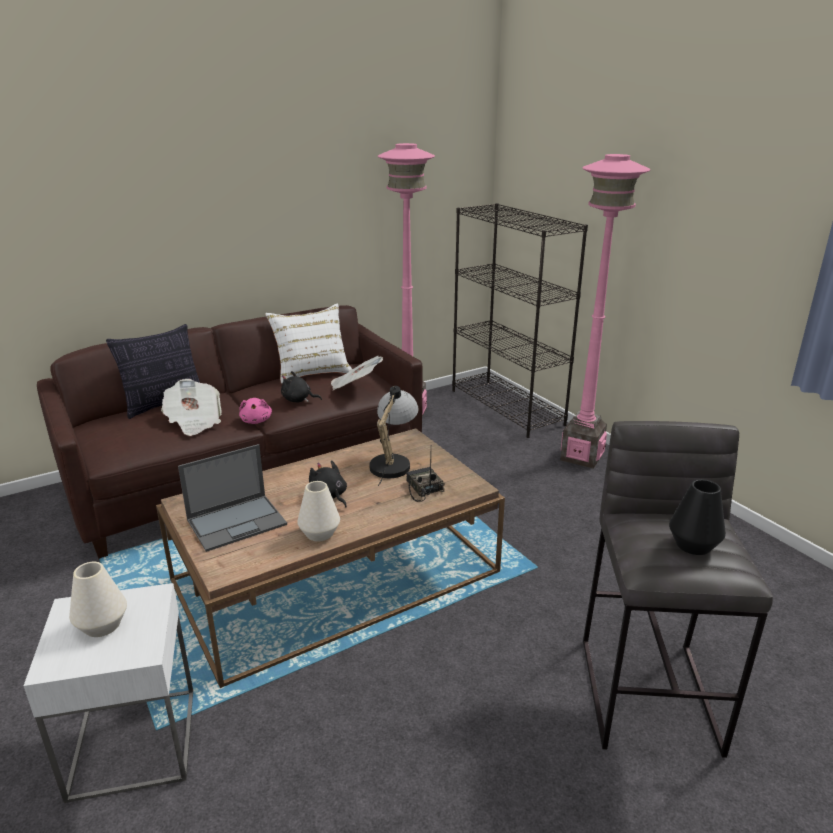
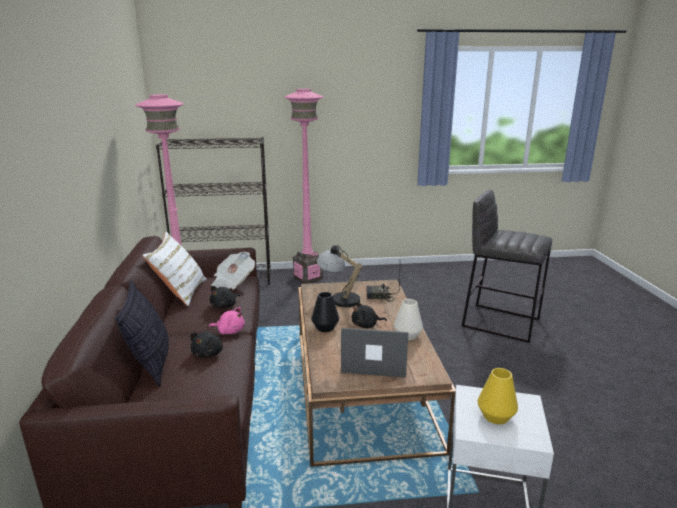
camera: 65 degrees left, 5 degrees down
(102, 625) = (496, 416): white vase -> yellow vase
(194, 422) = (208, 353): newspaper -> black plush toy
(238, 522) = (373, 362): laptop -> laptop turned 75 degrees counterclockwise
(693, 545) = (523, 235): black vase -> black vase (325, 327)

